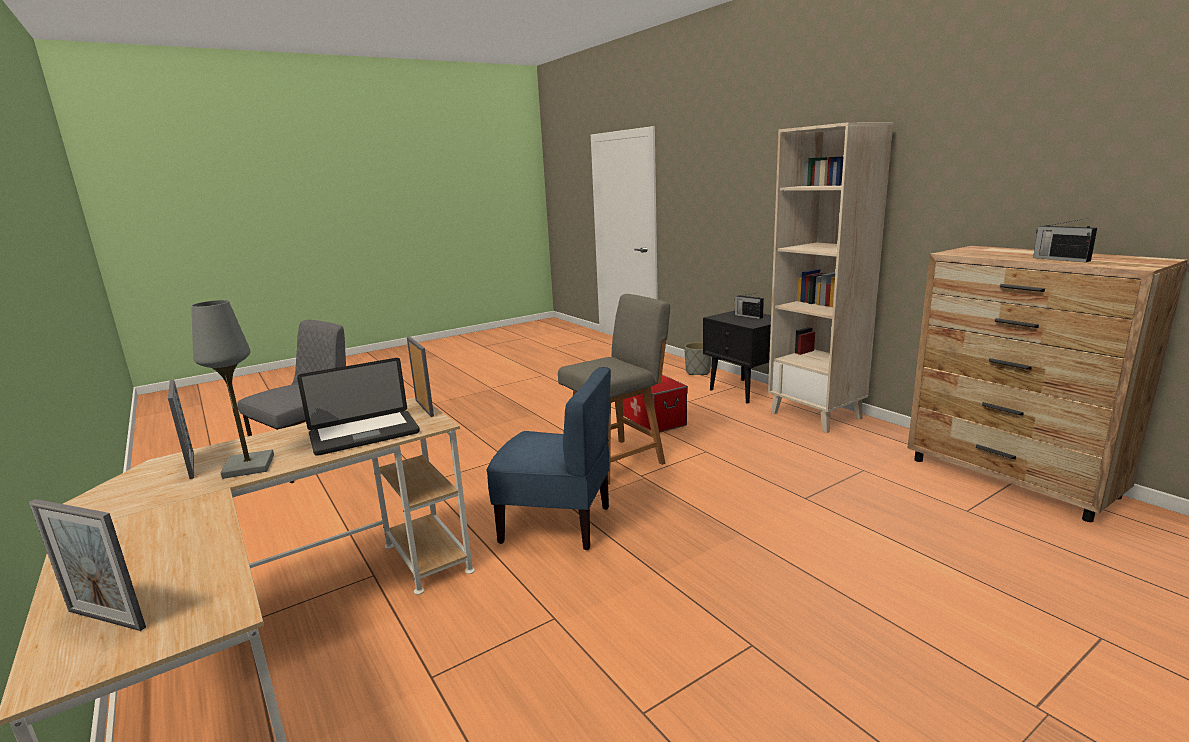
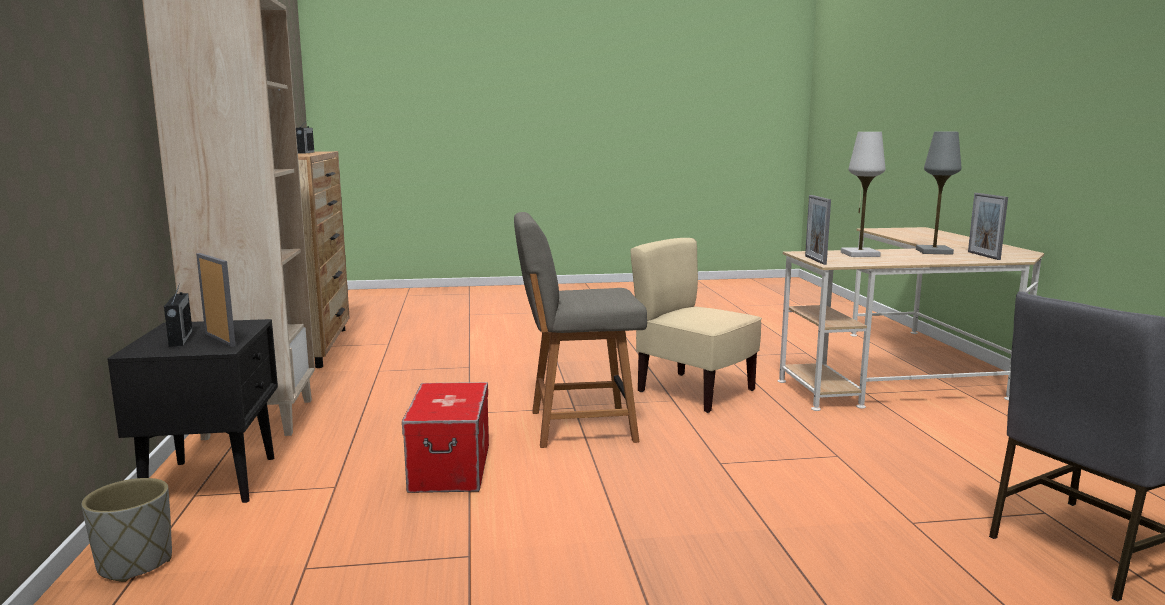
camera: 155 degrees left, 5 degrees down
(106, 619) = (923, 232): picture frame -> picture frame (220, 339)
(364, 434) = (859, 254): laptop -> white table lamp
(557, 523) = (694, 391): blue chair -> beige chair

